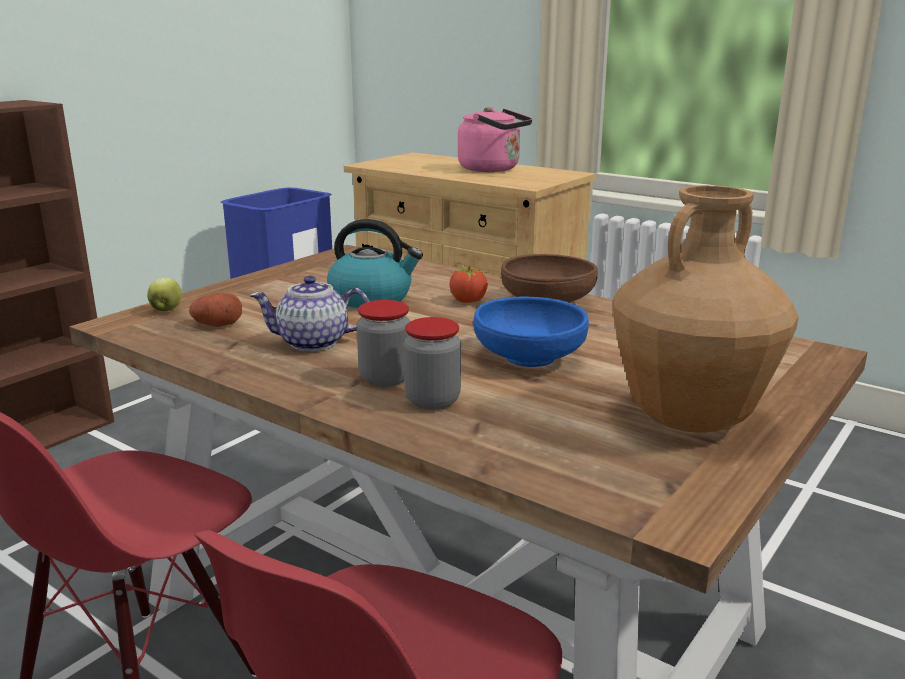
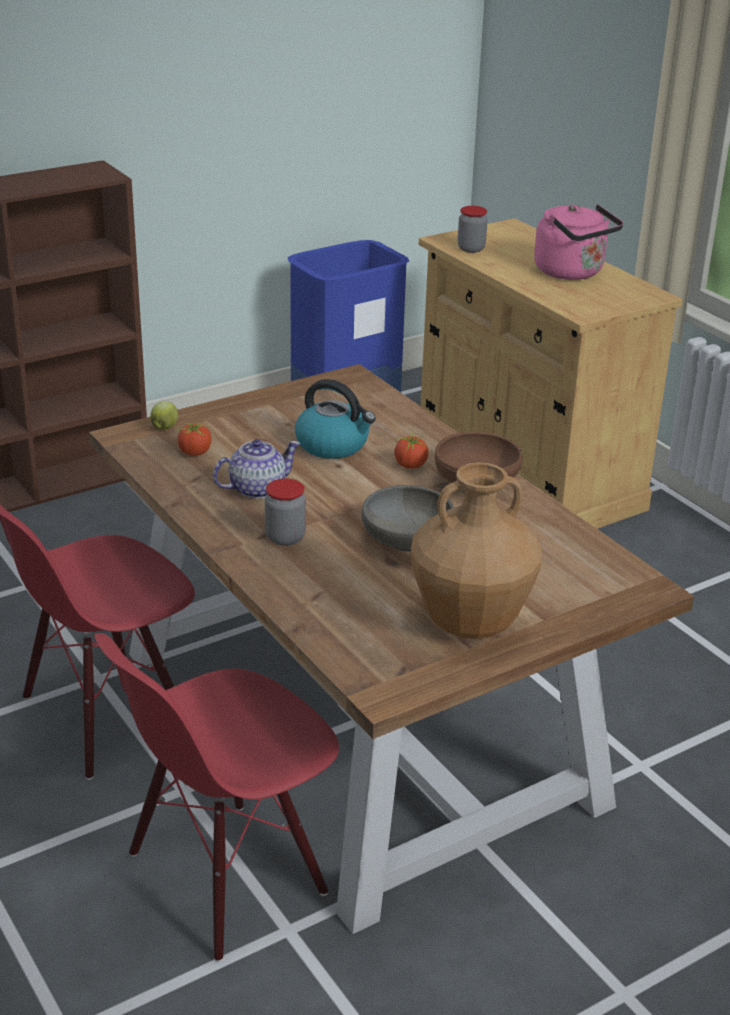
camera: 20 degrees right, 10 degrees up
(216, 324) = (194, 453): potato -> tomato
(314, 342) = (256, 489): teapot -> teapot turned 135 degrees clockwise
(432, 401) = (304, 565): jar -> jar (471, 249)
(529, 357) = (407, 540): blue bowl -> grey bowl

